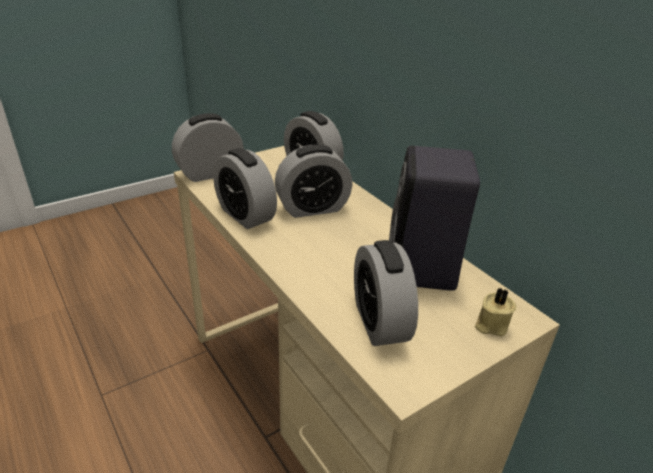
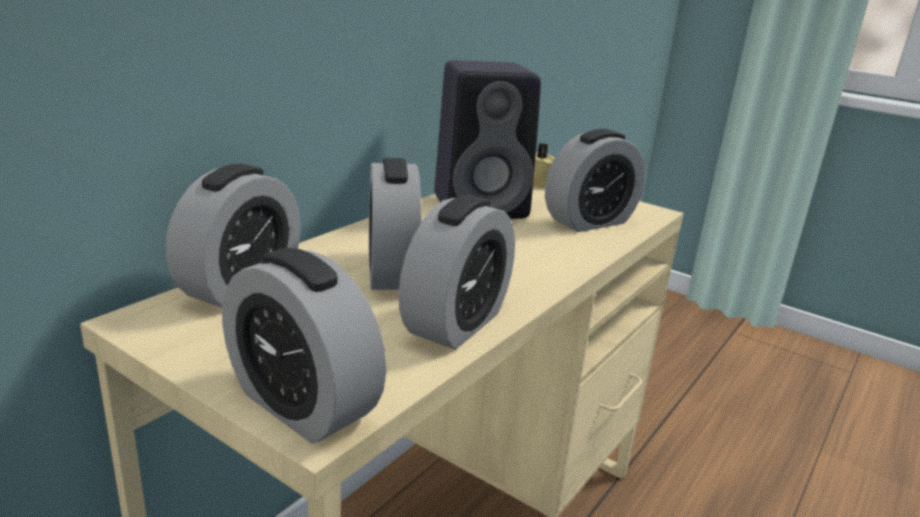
camera: 110 degrees left, 10 degrees down
(312, 208) = (391, 272): alarm clock -> alarm clock turned 150 degrees counterclockwise

